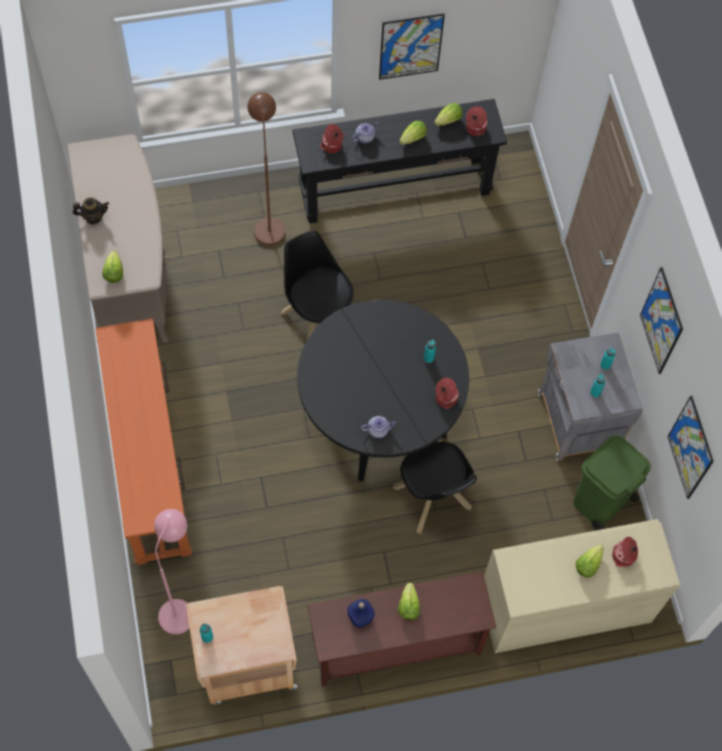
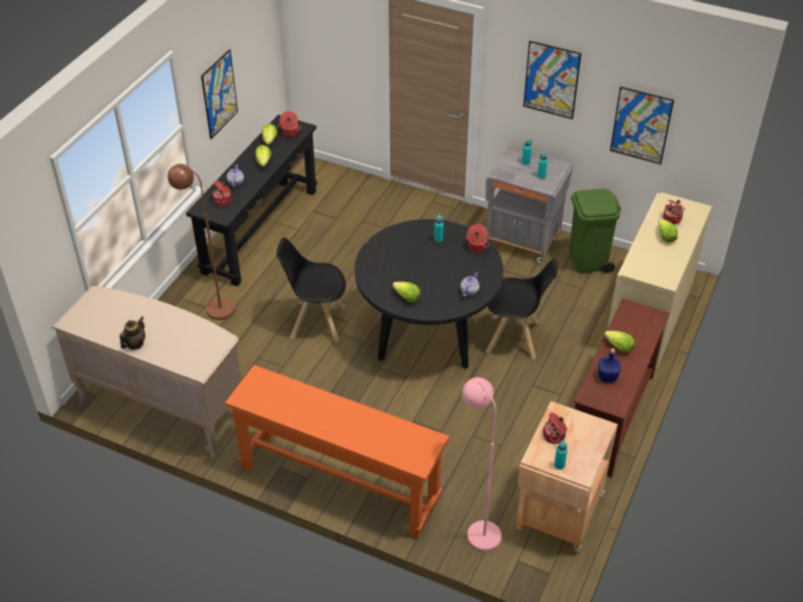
camera: 50 degrees left, 20 degrees down
(114, 273) = (197, 357): lettuce -> lettuce (407, 297)
(239, 613) = (554, 436): none -> cooking pot

